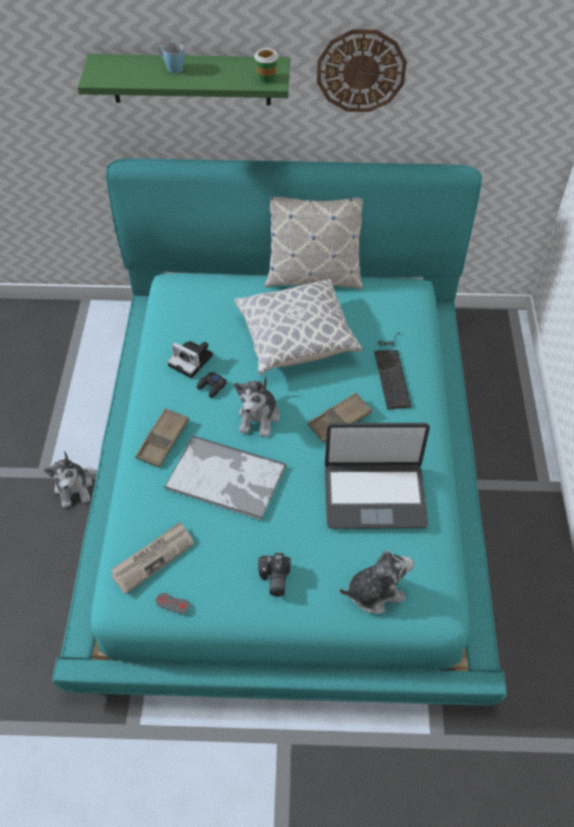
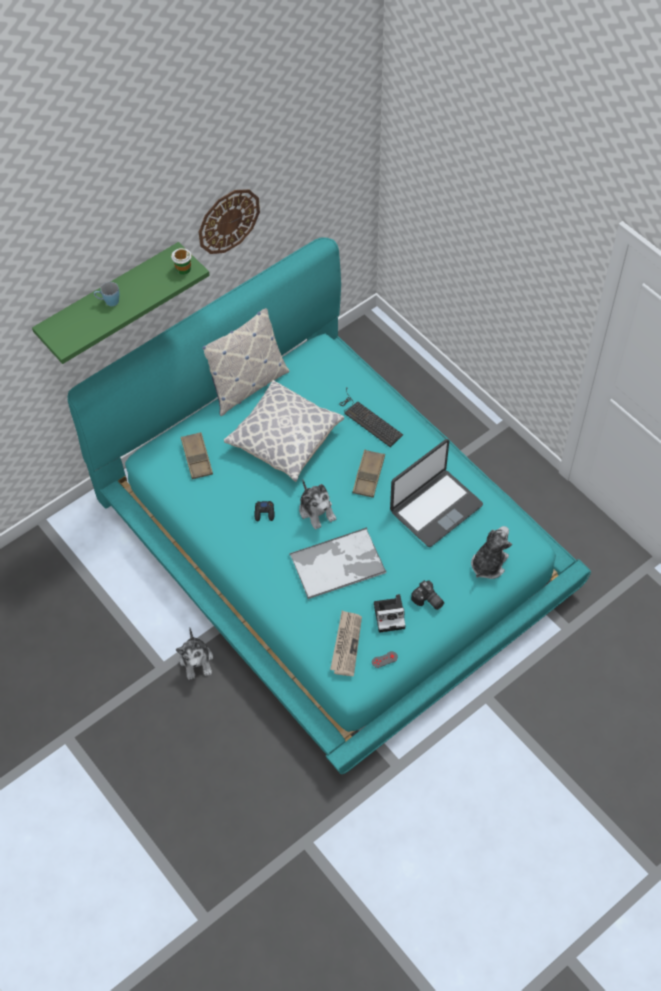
camera: 40 degrees left, 5 degrees up
(74, 488) = (197, 660): plush toy -> plush toy turned 45 degrees clockwise
(163, 440) = (272, 571): brown tray -> brown tray (197, 458)
(192, 361) = (231, 505): camera -> camera (390, 615)

